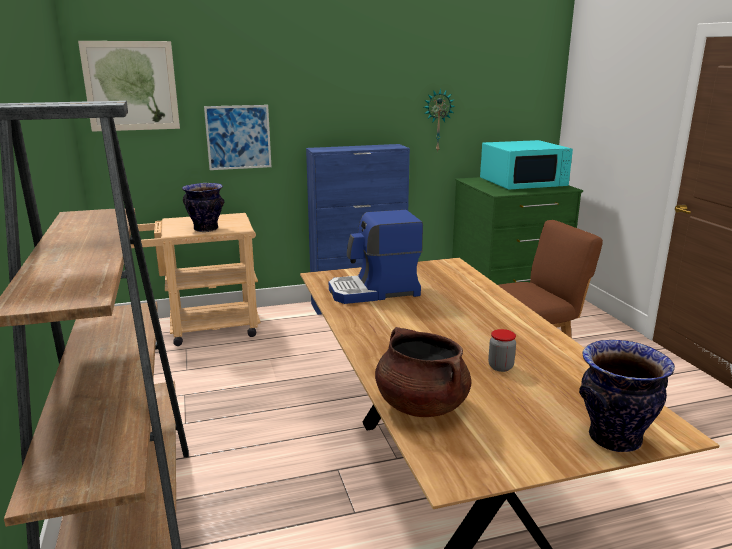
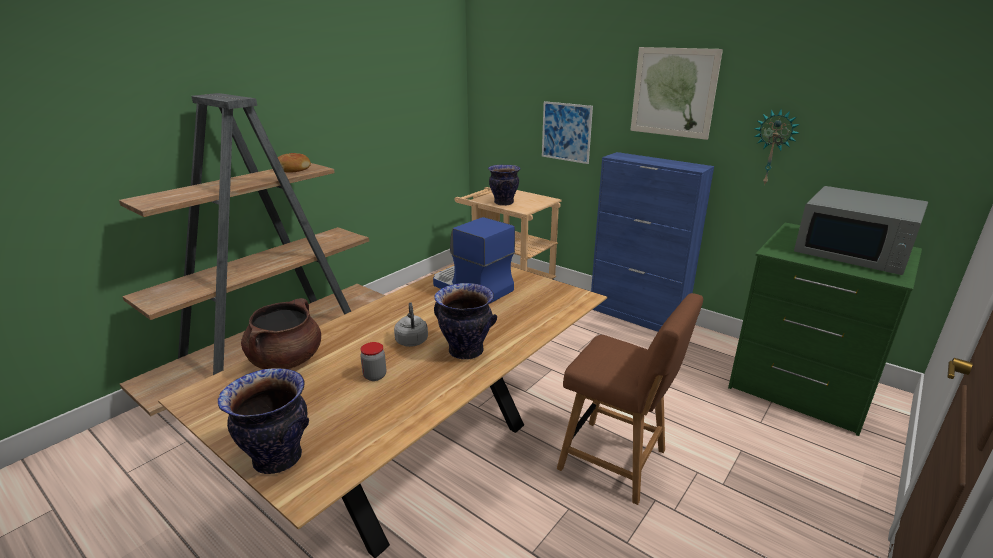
camera: 55 degrees right, 5 degrees up
(85, 220) = (293, 169): none -> bread
(131, 86) = (499, 79): picture -> picture (673, 92)
(448, 337) = (411, 340): none -> grey kettle
(494, 322) = (466, 351): none -> vase
(523, 183) = (853, 252): turquoise microwave -> grey microwave

